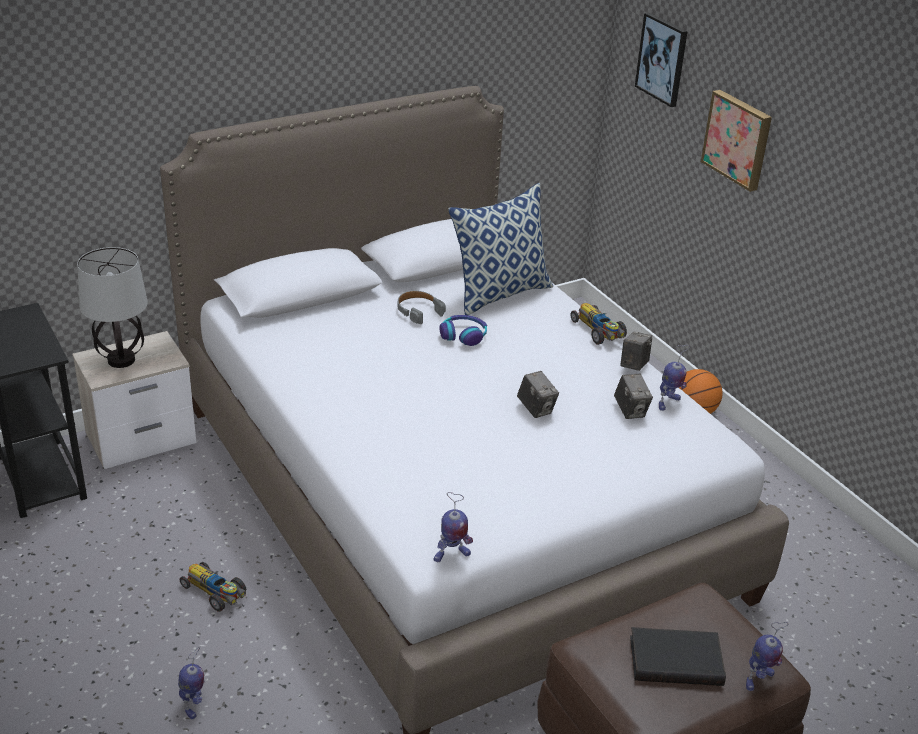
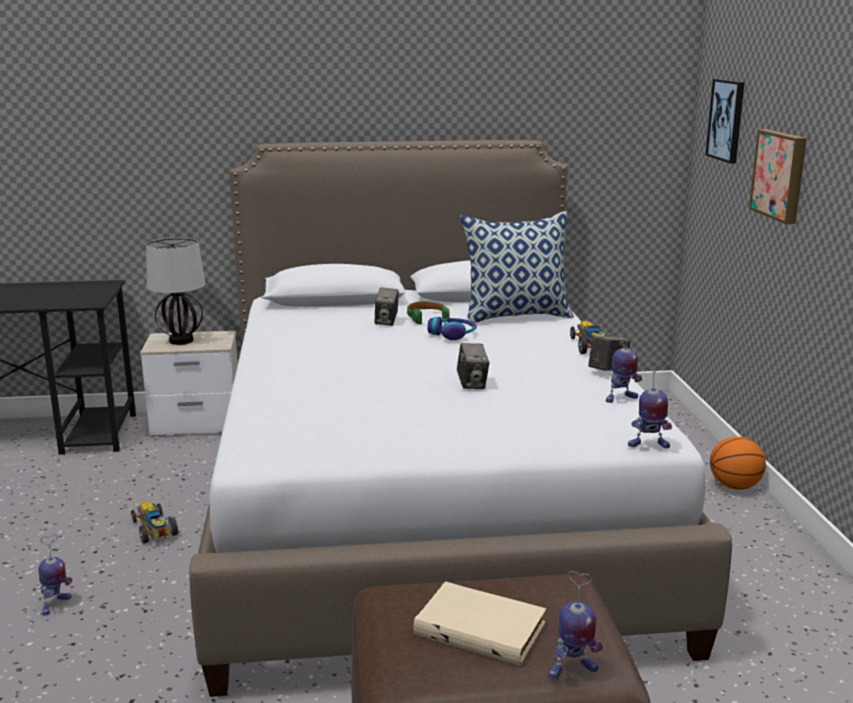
camera: 25 degrees right, 15 degrees down
(418, 311) = (427, 317): grey headphones -> green headphones
(451, 555) = (270, 461): toy robot -> toy robot (648, 445)
(630, 411) = (572, 398): camera -> camera (386, 322)
(676, 659) = (482, 627): black book -> beige book

